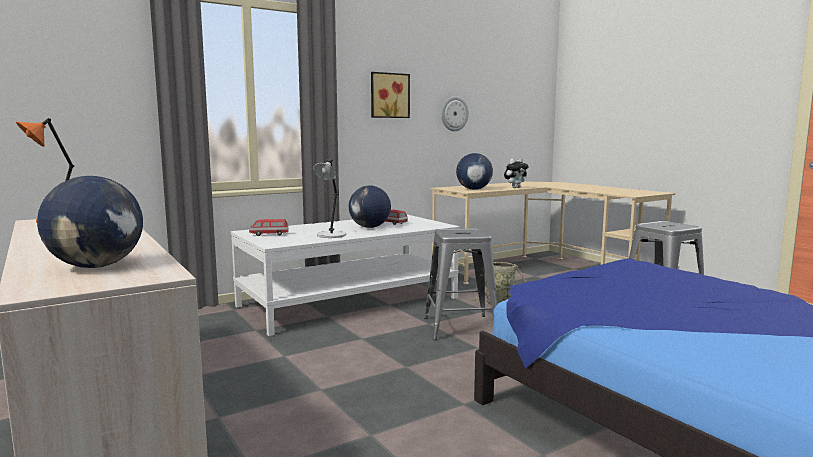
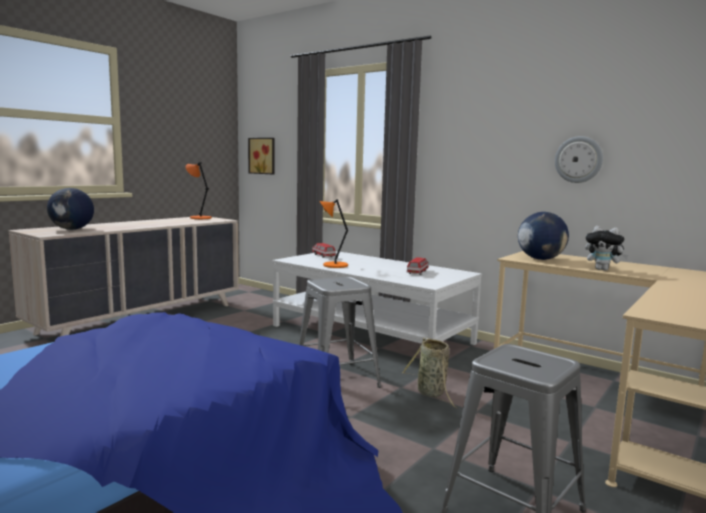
camera: 70 degrees right, 0 degrees up
(331, 235) = (333, 265): grey table lamp -> orange table lamp
(370, 227) = (385, 269): globe -> none
(389, 95) = (484, 139): picture -> picture (263, 156)

